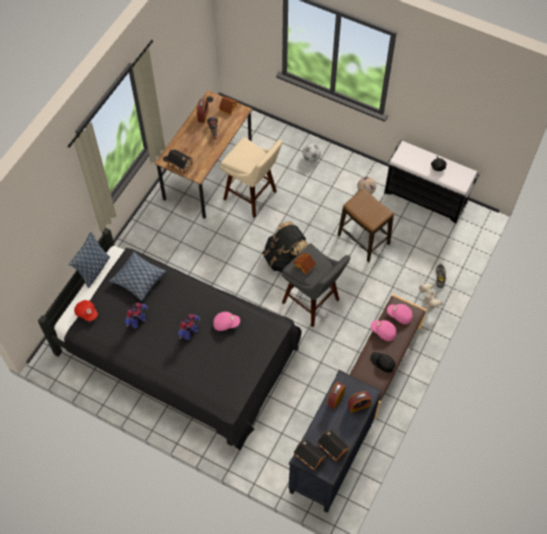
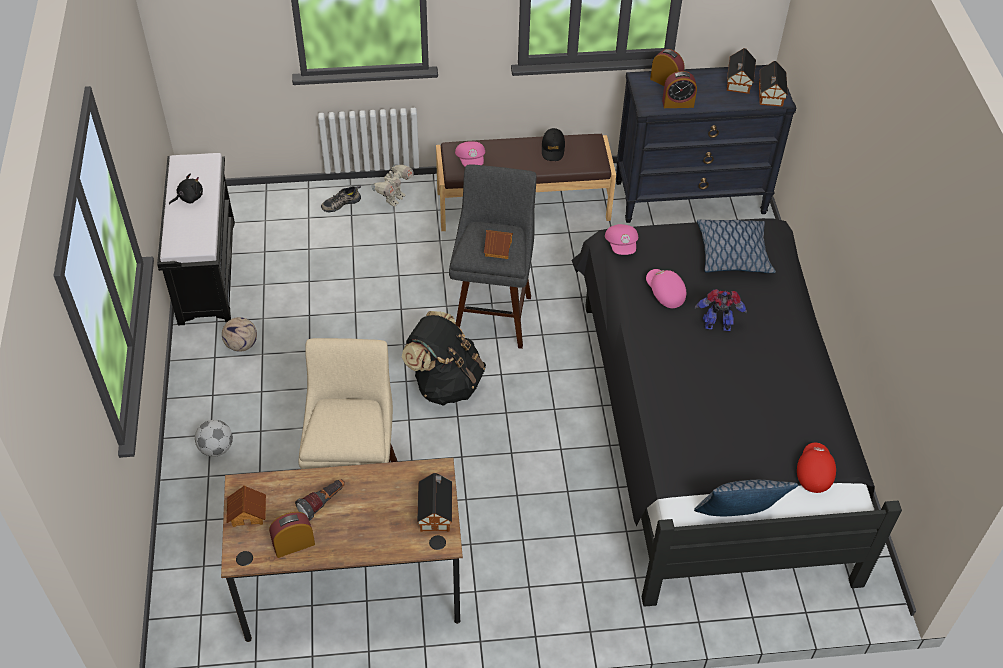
camera: 125 degrees left, 10 degrees down
(137, 321) = (762, 397): toy robot -> none
(138, 279) = (697, 440): pillow -> pillow (733, 254)
(363, 239) = (338, 307): stool -> none
(383, 332) = (509, 165): pink cap -> pink cap (621, 245)

